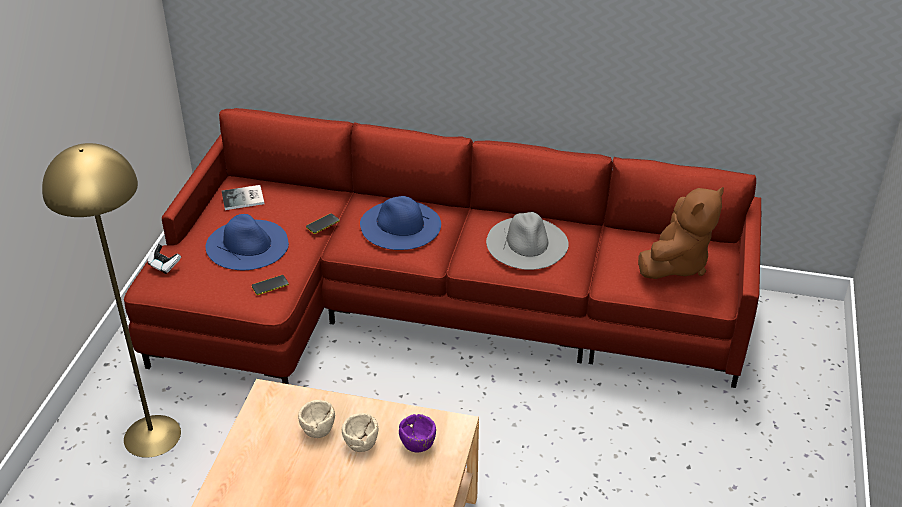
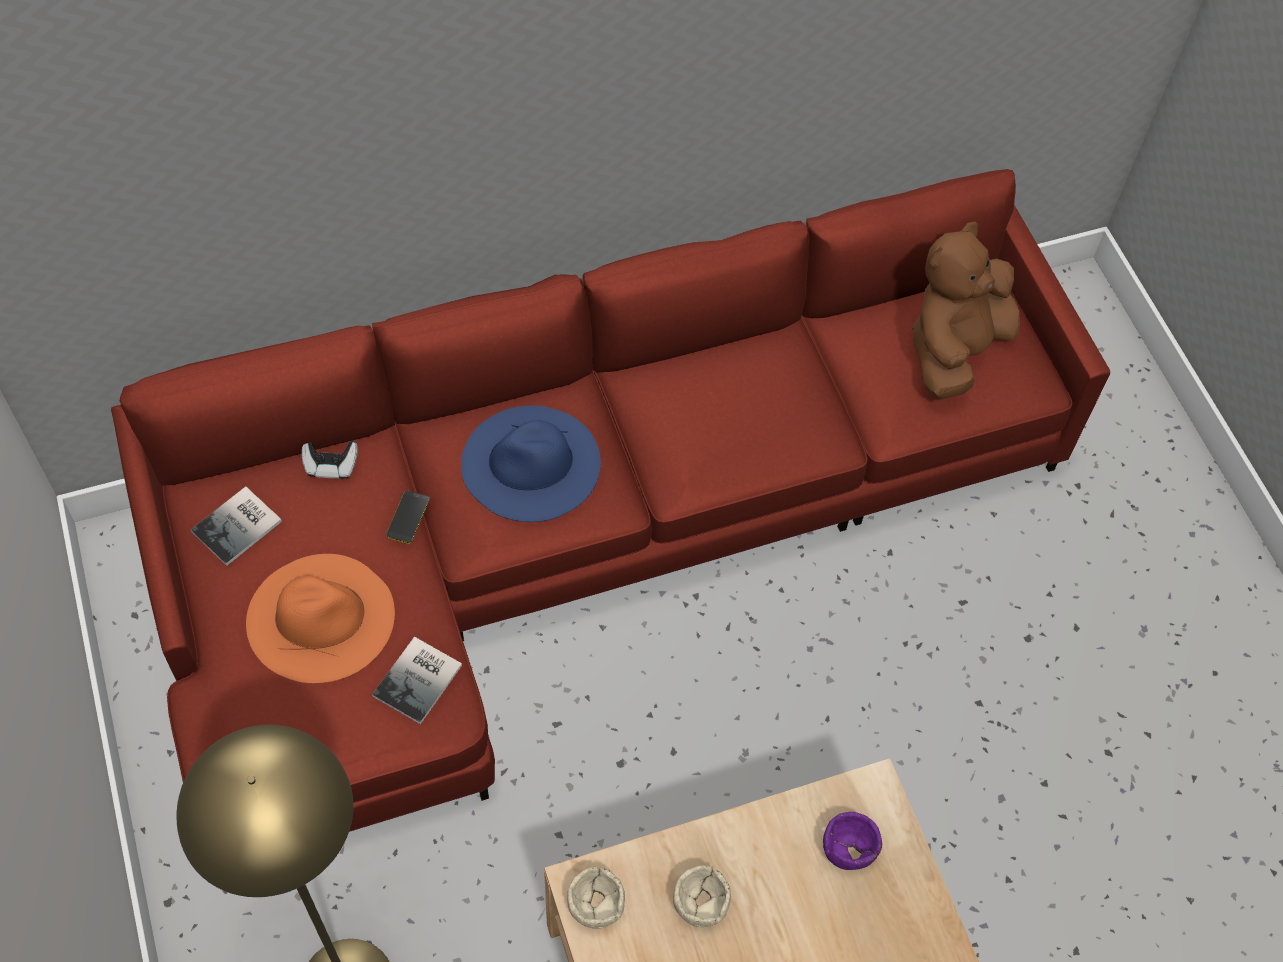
camera: 35 degrees left, 20 degrees up
(164, 265) = (219, 729): game controller -> game controller (331, 466)
(247, 244) = (320, 617): blue hat -> orange hat
(270, 285) = (420, 680): phone -> book
(361, 443) = (774, 893): beige bowl -> beige bowl (595, 906)
(527, 243) = (738, 410): grey hat -> none
(676, 264) = (954, 350): brown plush toy -> brown plush toy turned 150 degrees counterclockwise

